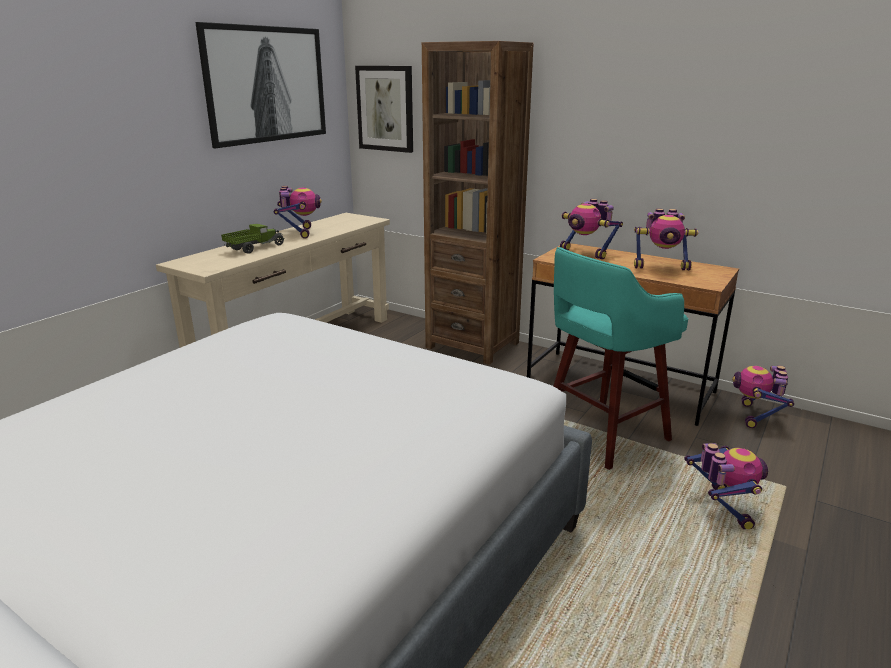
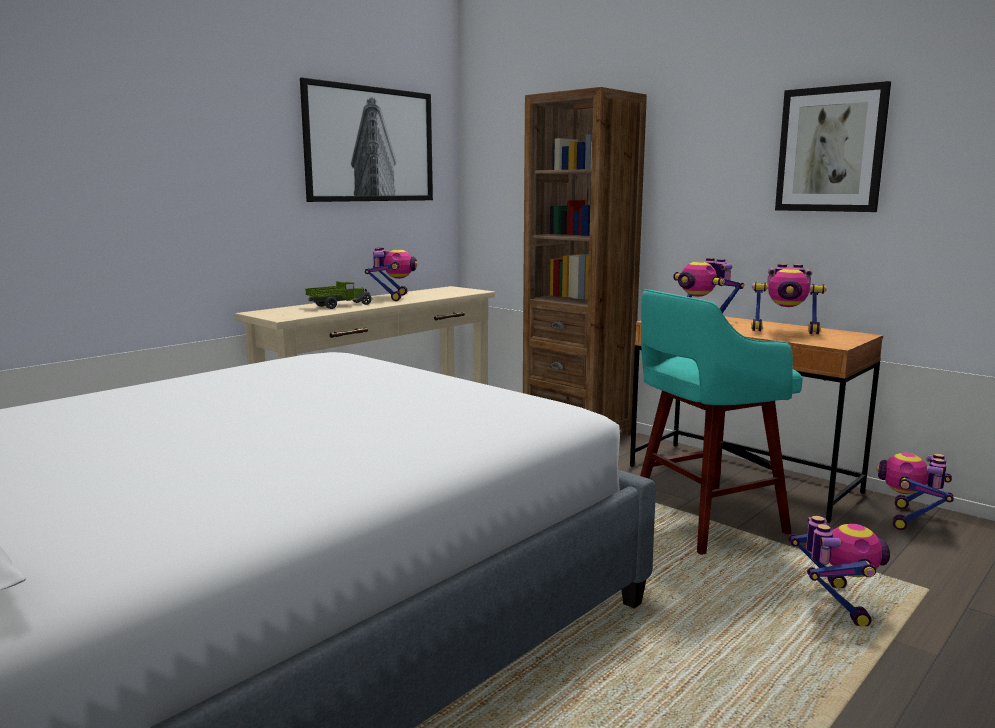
camera: 10 degrees right, 10 degrees down
(385, 108) = (497, 174): picture -> picture (831, 150)

